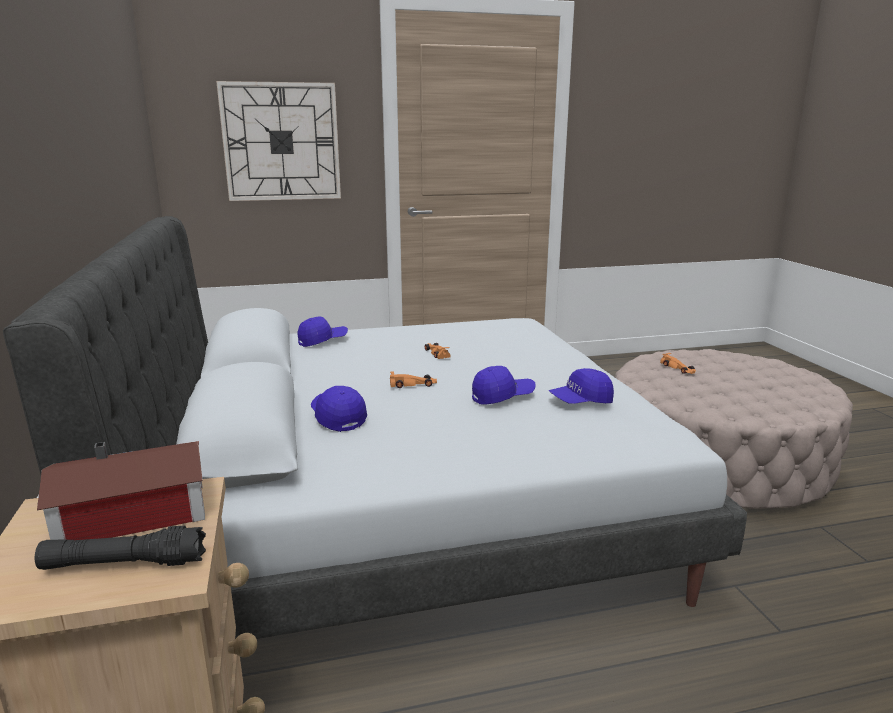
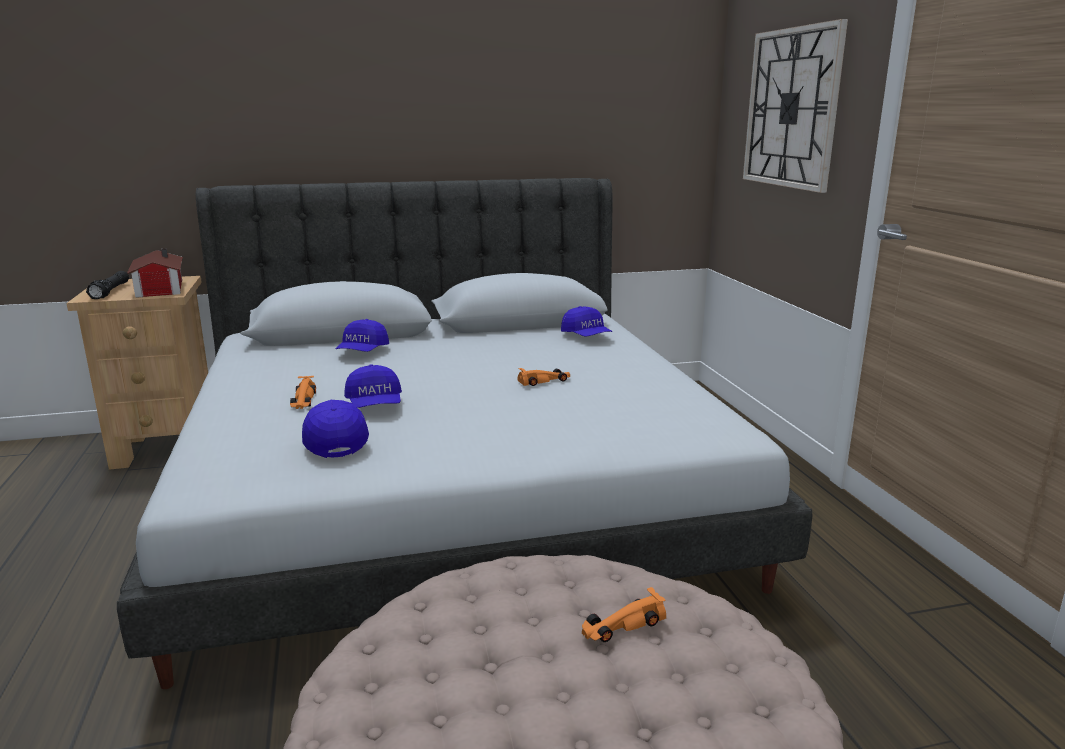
camera: 90 degrees right, 0 degrees up
(337, 418) = (362, 351): blue cap -> blue cap turned 135 degrees clockwise
(413, 384) = (433, 371): orange toy car -> orange toy car (303, 400)

